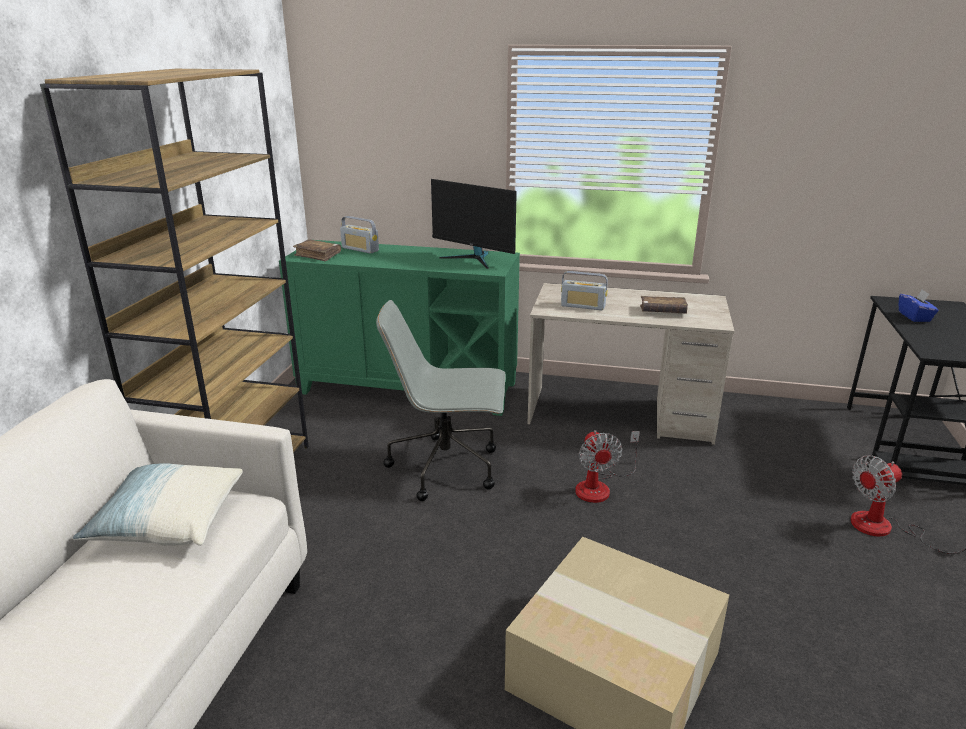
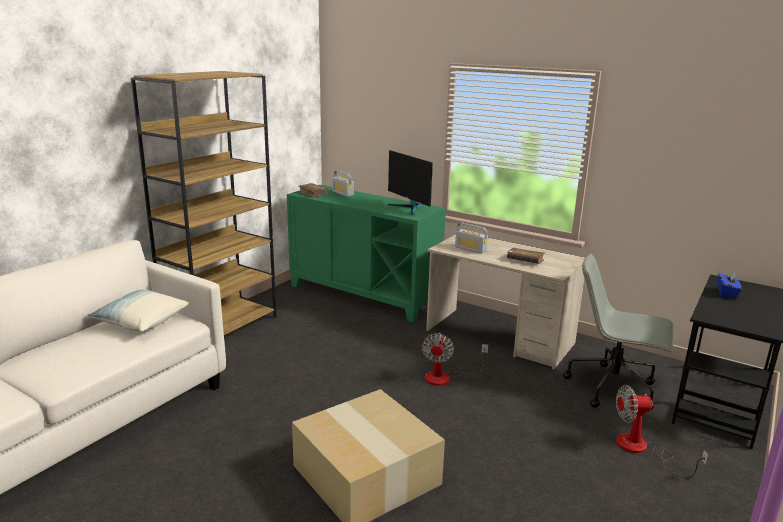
camera: 20 degrees right, 5 degrees down
(447, 467) = (352, 345): grey office chair -> grey office chair (613, 388)

